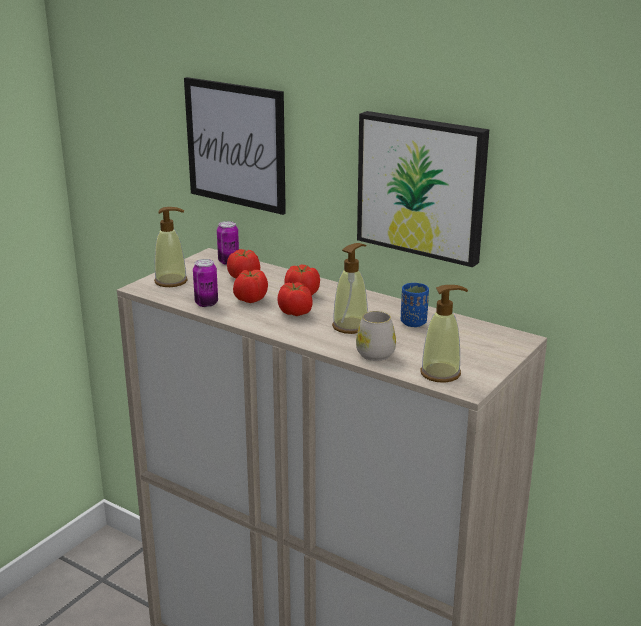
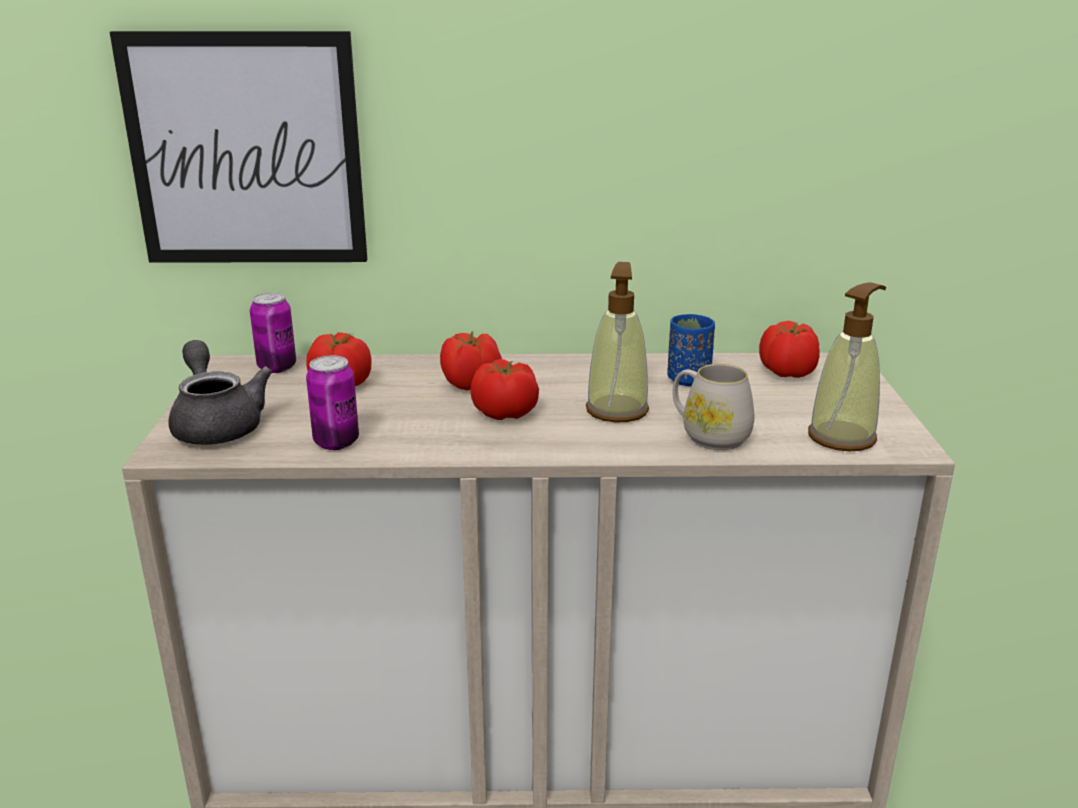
camera: 35 degrees left, 0 degrees up
(171, 281) = (217, 424): soap dispenser -> grey teapot
(250, 299) = (402, 414): tomato -> tomato (786, 373)
(422, 186) = (640, 160): picture -> none

